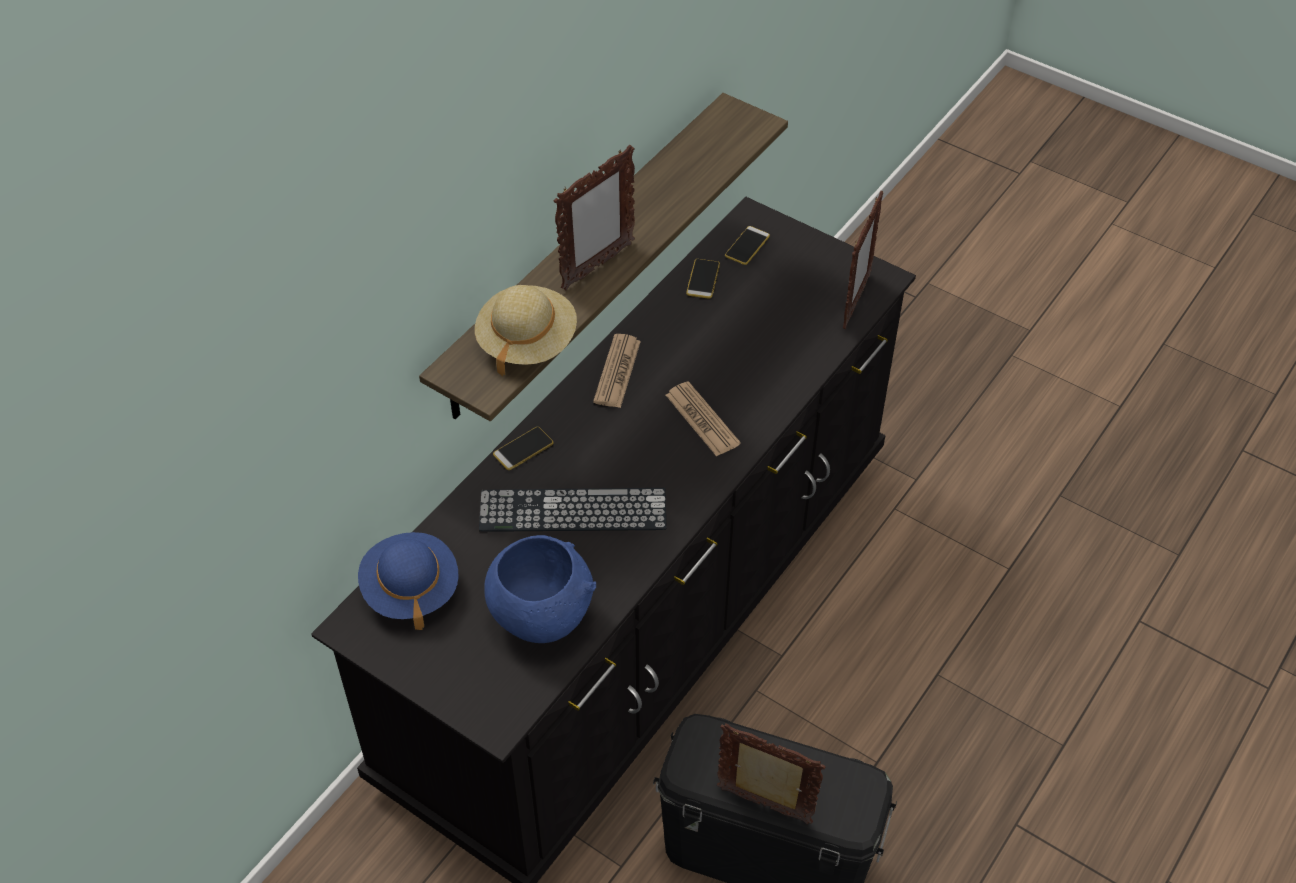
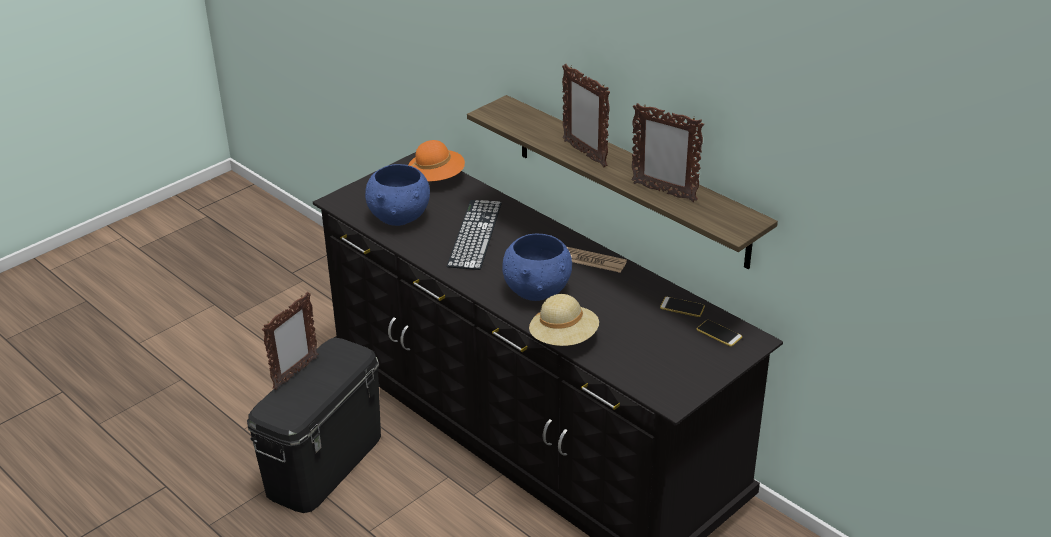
camera: 100 degrees right, 15 degrees down
(410, 589) = (436, 178): blue hat -> orange hat
(523, 449) = (531, 219): phone -> none
(527, 342) = (522, 127): beige hat -> beige hat (564, 338)
(702, 419) = (538, 291): newspaper -> blue bowl
(855, 302) = (646, 382): picture frame -> picture frame (663, 192)

